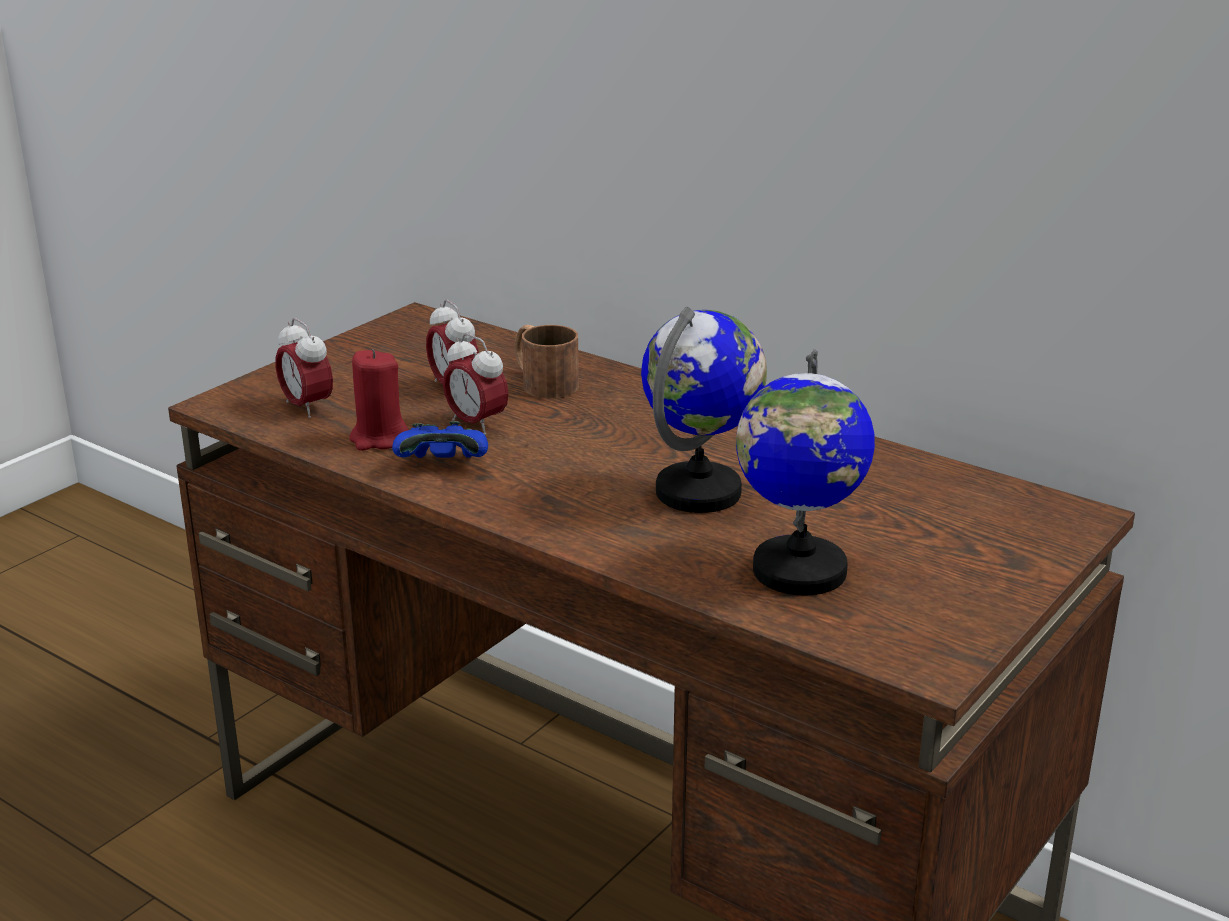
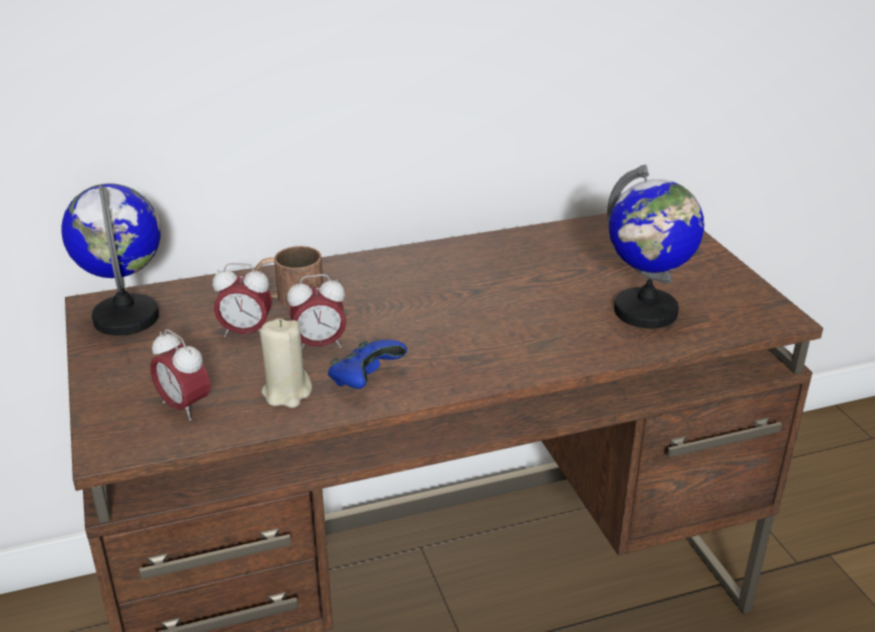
camera: 55 degrees left, 5 degrees up
(307, 407) = (184, 407): alarm clock -> alarm clock turned 45 degrees clockwise
(379, 439) = (287, 392): red candle -> beige candle
(699, 492) = (518, 304): globe -> globe (127, 317)

